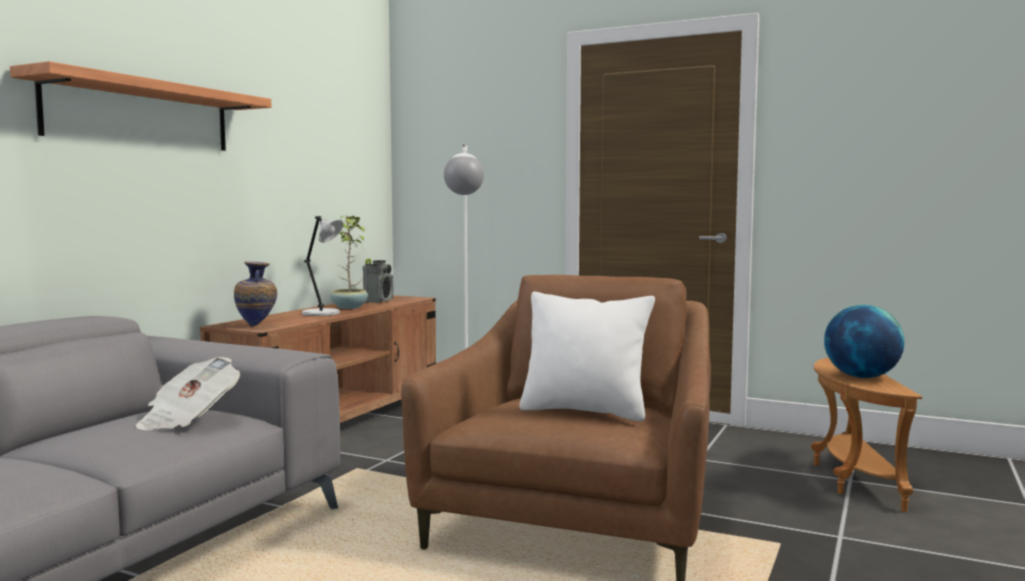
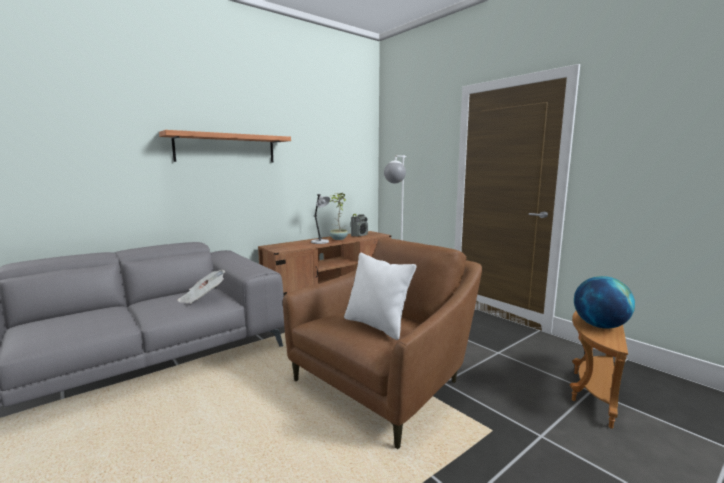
camera: 25 degrees right, 5 degrees up
(257, 326) = (279, 248): vase -> none

